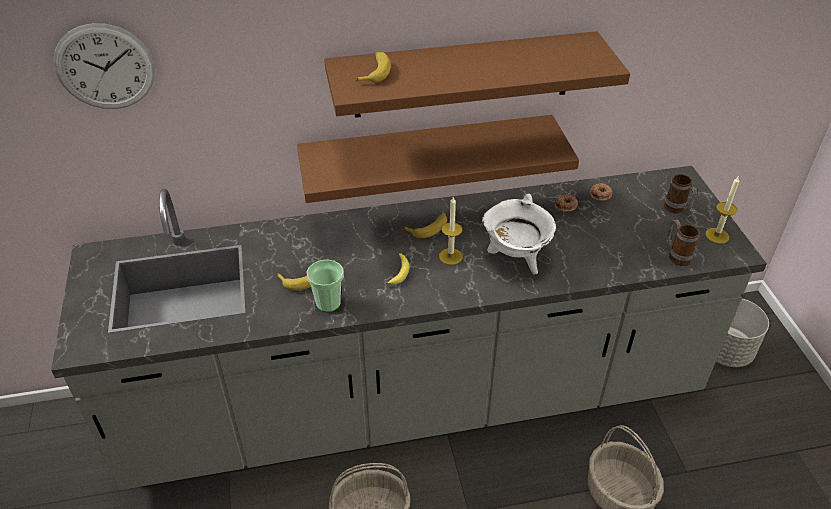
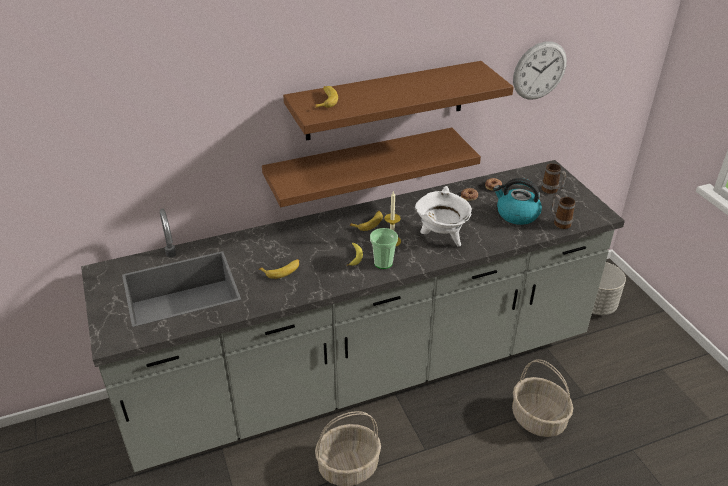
camera: 10 degrees left, 5 degrees down
(105, 67) = (114, 113): wall clock -> wall clock (539, 70)
(328, 303) = (306, 285): cup -> cup (383, 263)
(621, 238) = (516, 214): none -> kettle
(717, 235) = (585, 205): candle -> none

